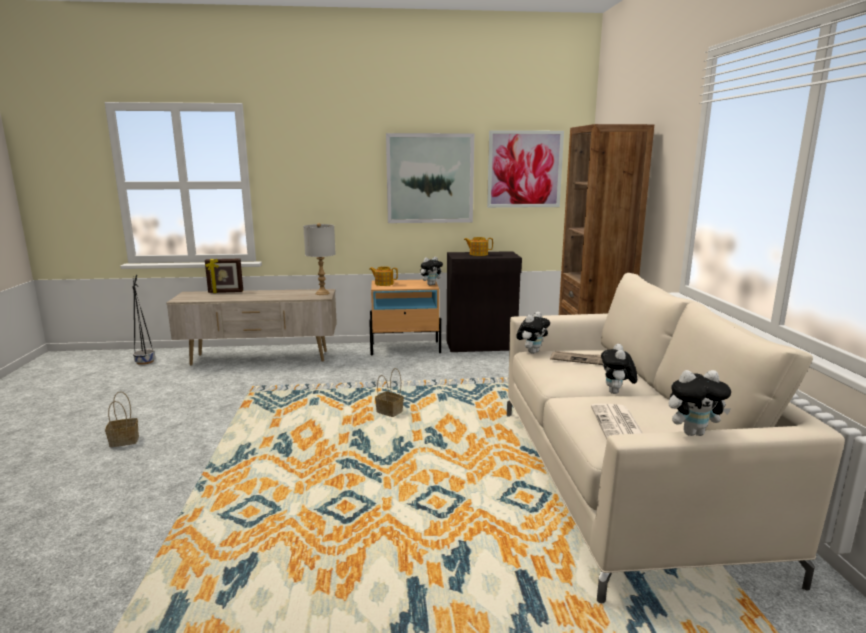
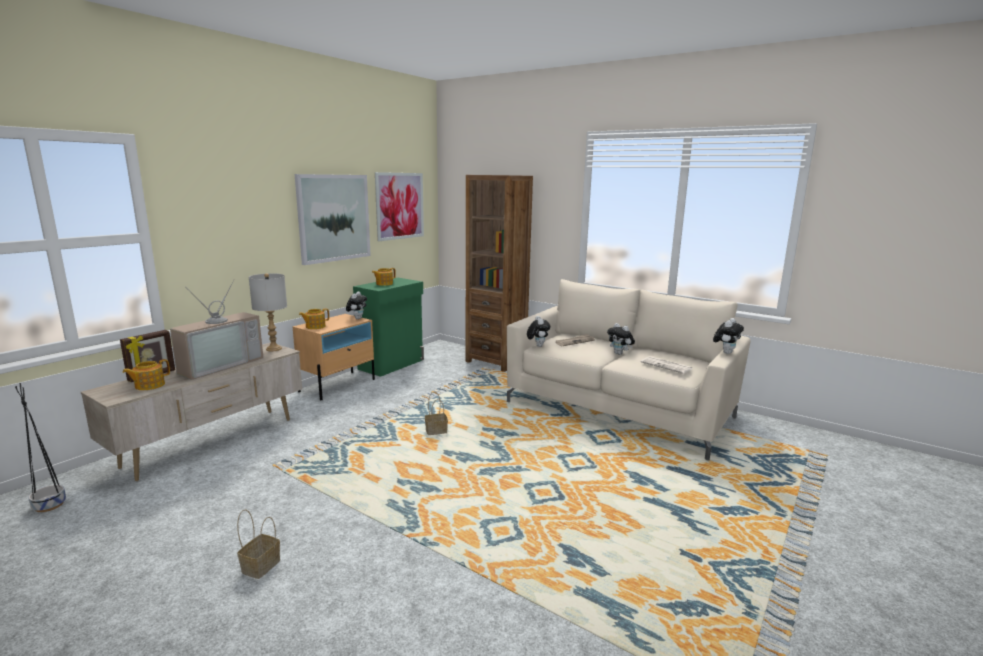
camera: 50 degrees left, 0 degrees up
(209, 297) = (149, 385): none -> teapot
(268, 295) = (219, 364): none -> television
(481, 345) = (392, 364): black cabinet -> green cabinet

